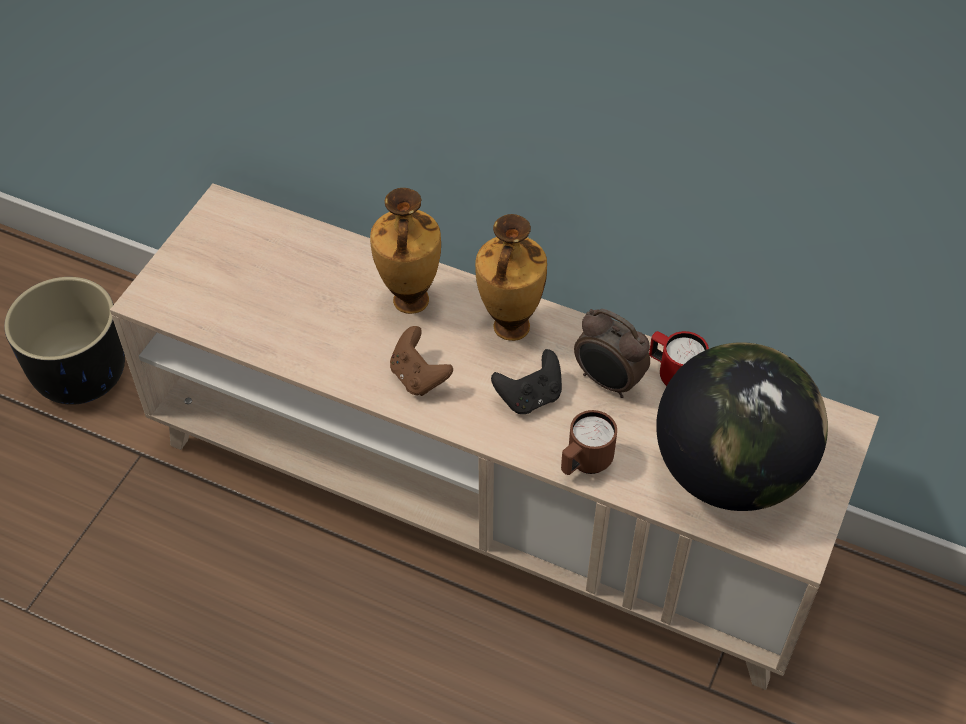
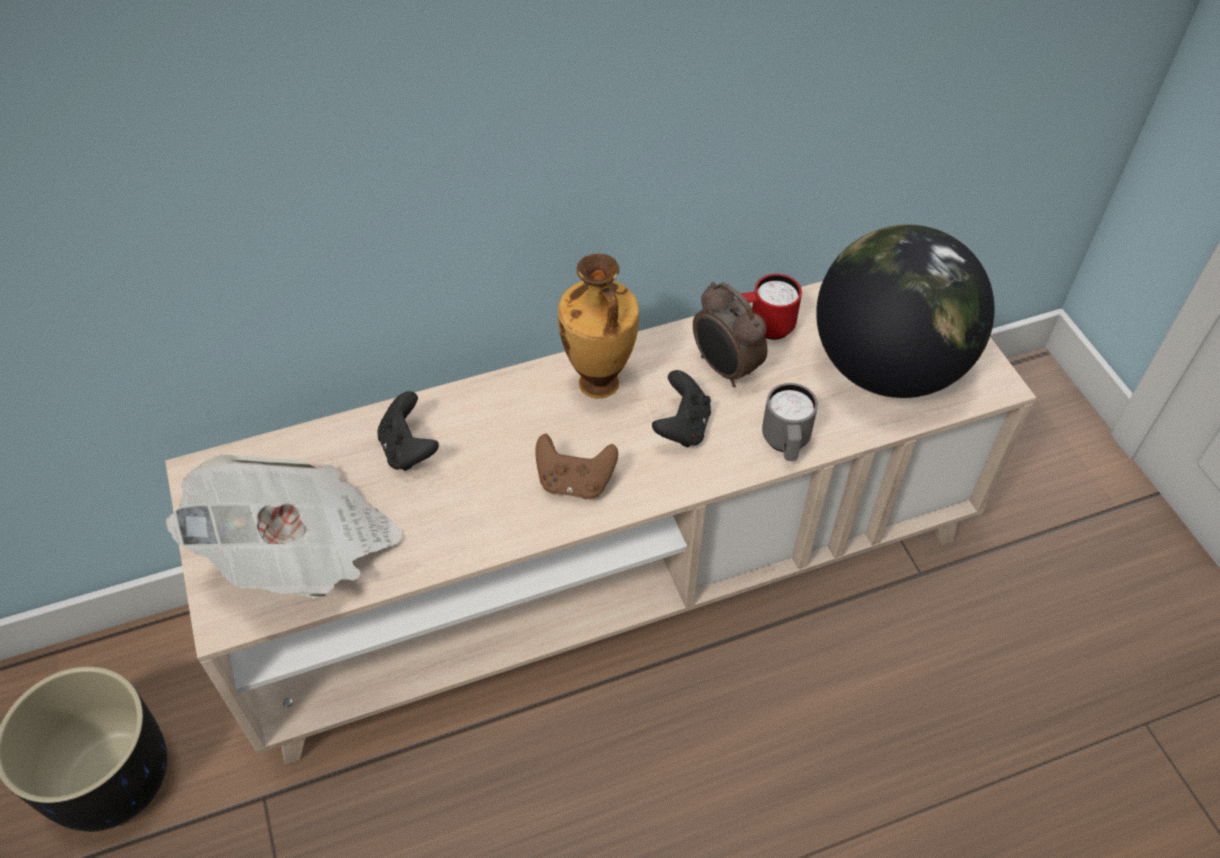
camera: 45 degrees left, 0 degrees up
(223, 292) = (302, 550): none -> newspaper
(346, 279) = (408, 449): none -> black game controller
(409, 302) = (489, 427): vase -> none
(584, 464) = (785, 444): brown mug -> grey mug
(608, 382) = (724, 369): alarm clock -> alarm clock turned 60 degrees clockwise

